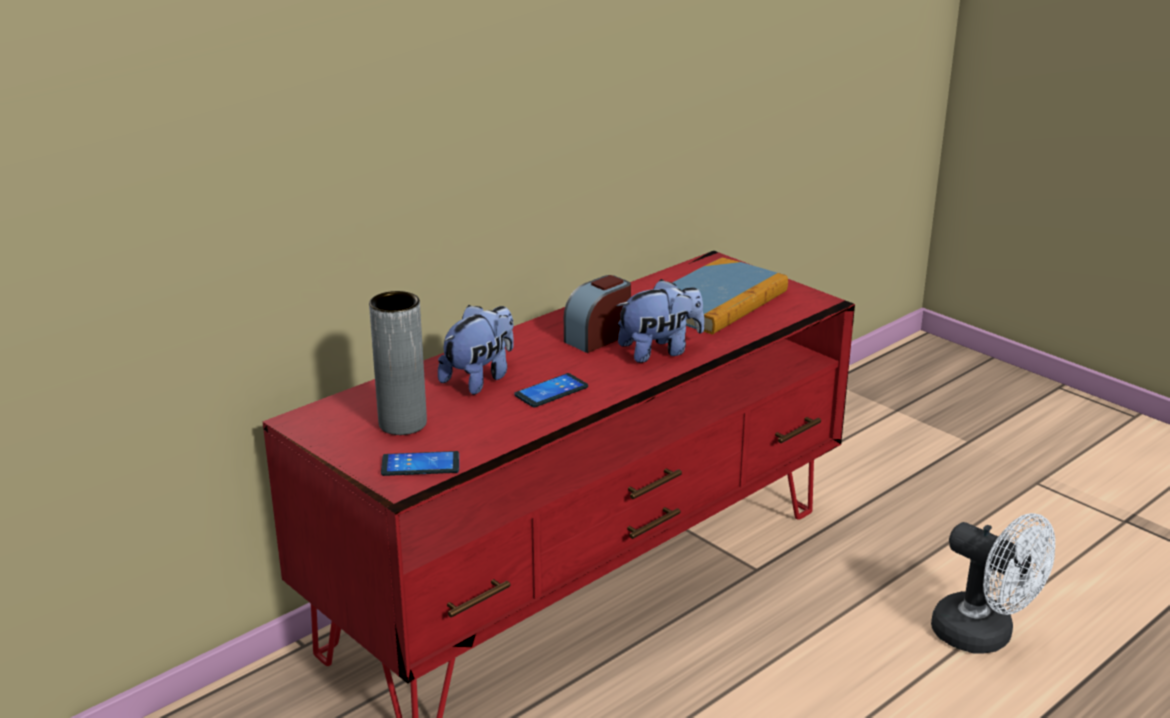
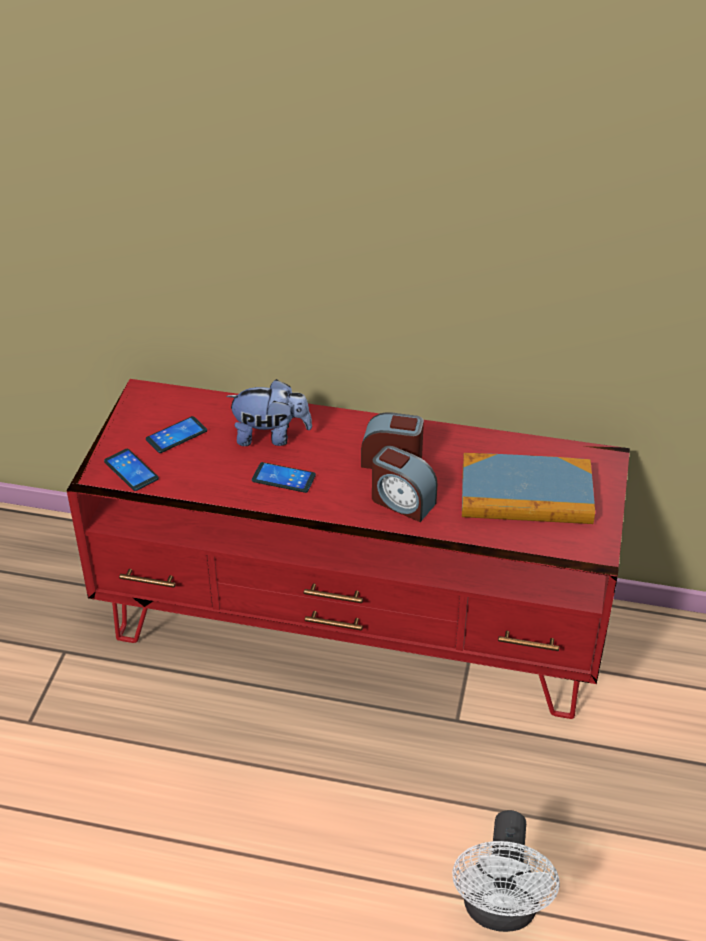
camera: 55 degrees right, 15 degrees up
(402, 423) = (176, 435): grey vase -> phone
(660, 351) = (402, 502): plush toy -> alarm clock

